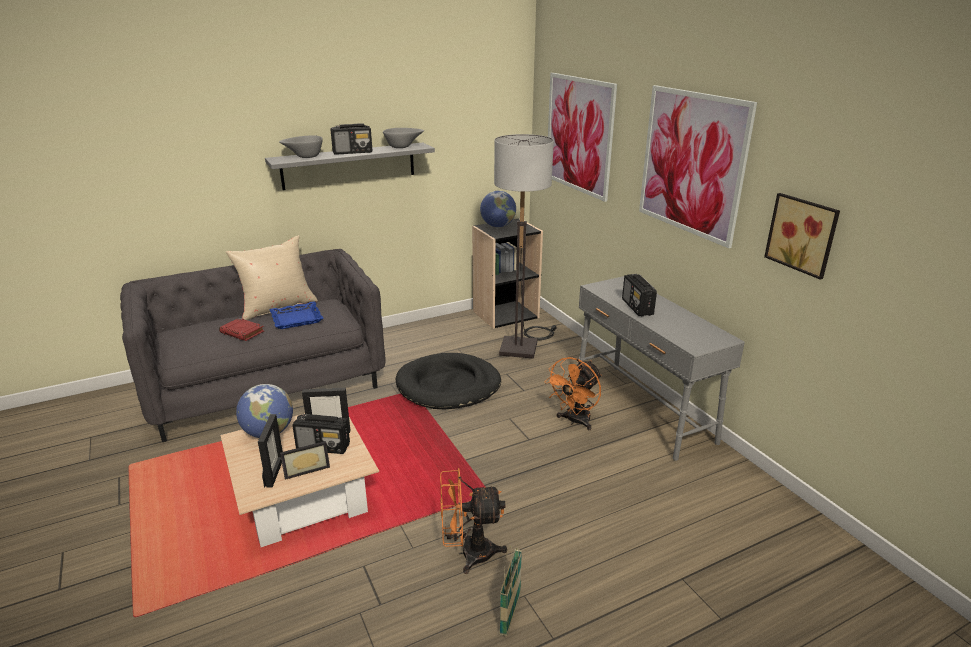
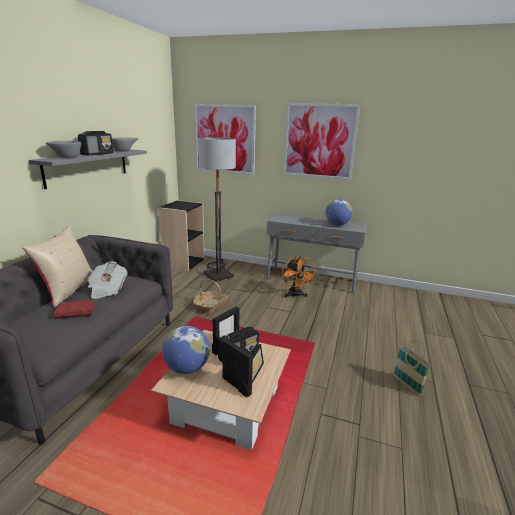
camera: 45 degrees left, 5 degrees down
(296, 319) = (107, 289): blue tray -> newspaper
(448, 385) = (211, 306): black dog bed -> basket
(468, 553) = (351, 373): orange fan -> none
(498, 226) = (174, 205): globe -> globe (337, 225)
(637, 307) = (308, 222): radio -> none
(803, 234) = (394, 163): picture -> none

